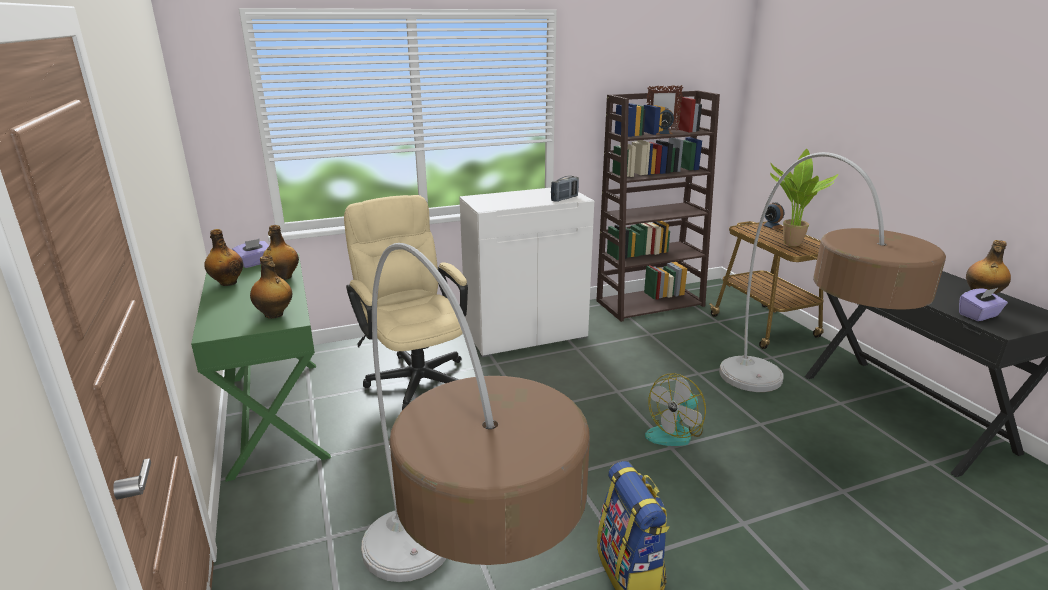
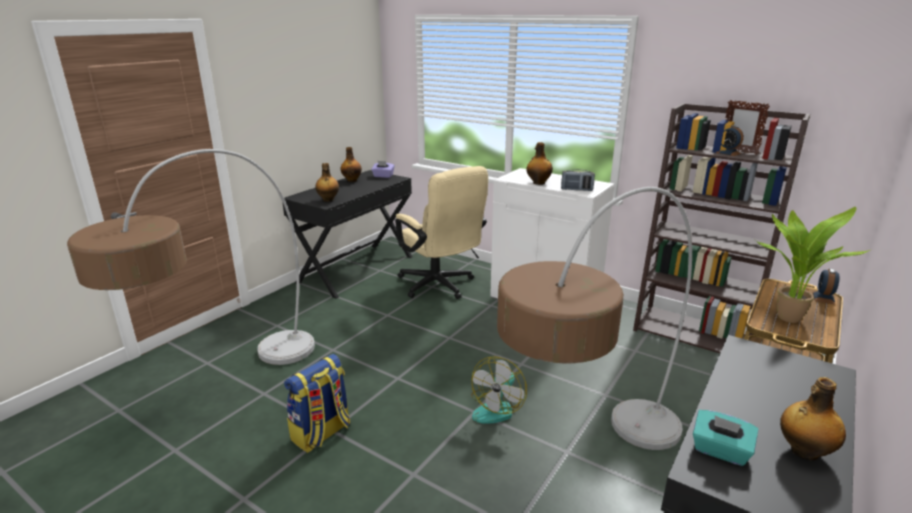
camera: 55 degrees right, 0 degrees up
(275, 415) = (356, 269): green desk -> black desk
(283, 277) = (373, 186): bottle -> bottle (538, 183)
(415, 375) = (440, 286): beige office chair -> beige office chair turned 120 degrees clockwise
(675, 432) = (497, 408): fan -> fan turned 75 degrees counterclockwise
(979, 315) = (720, 451): purple tissue box -> turquoise tissue box

